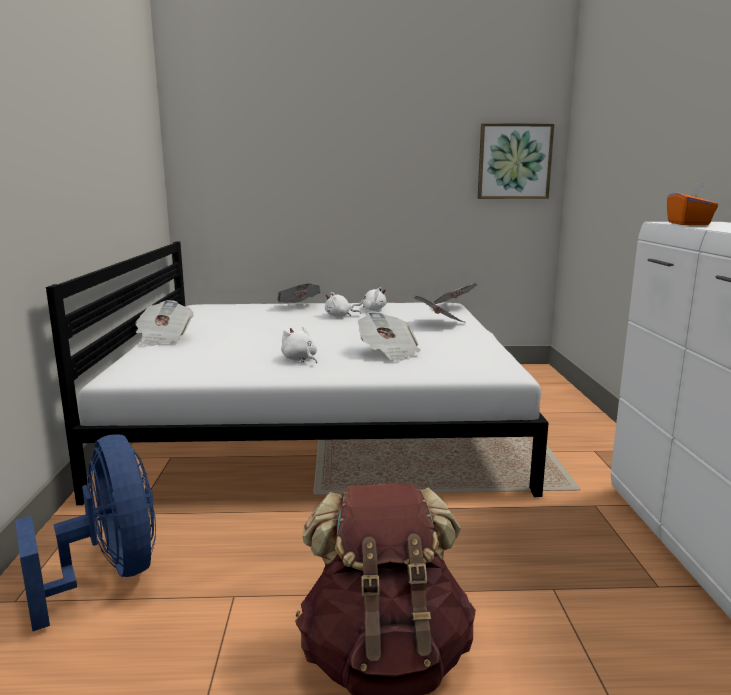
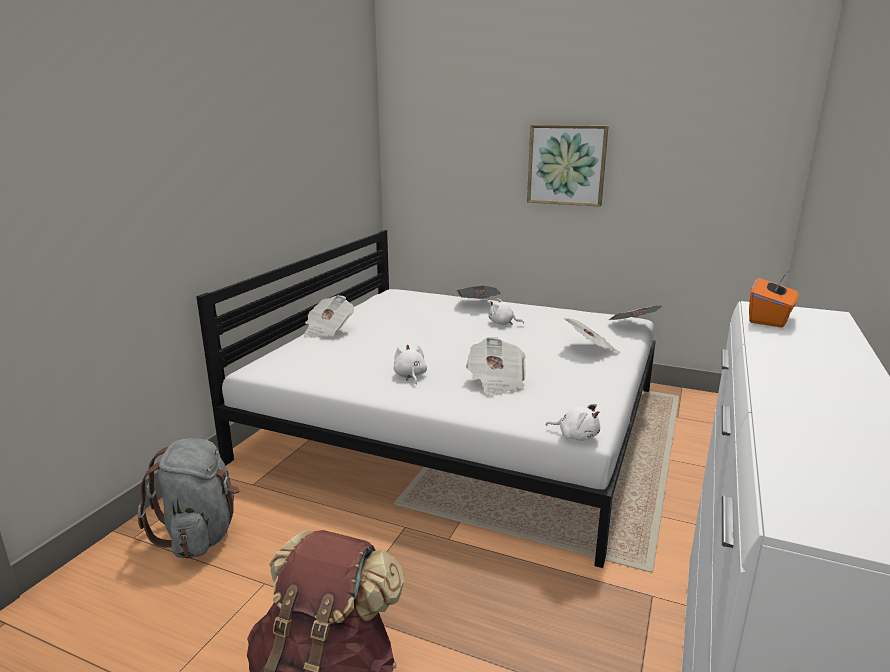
camera: 25 degrees right, 5 degrees up
(109, 574) = (200, 534): blue fan -> grey backpack
(372, 309) = (544, 318): white plush toy -> white plush toy (576, 436)
(514, 161) = (738, 166): picture -> picture (566, 165)

